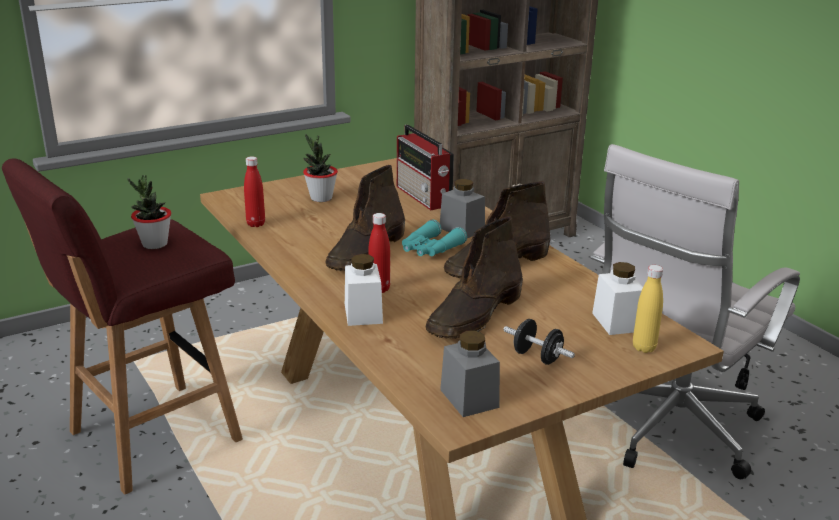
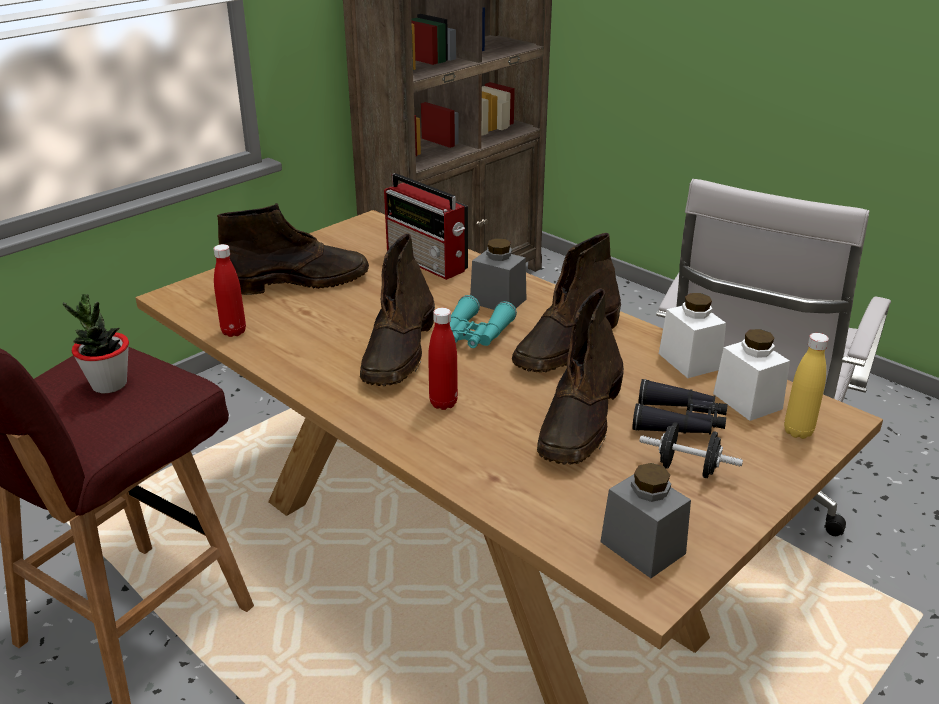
camera: 15 degrees left, 5 degrees up
(321, 198) = (300, 281): potted plant -> brown boot
(363, 313) = (442, 444): white jar -> white jar (689, 361)
(552, 327) = (679, 421): none -> black binoculars

